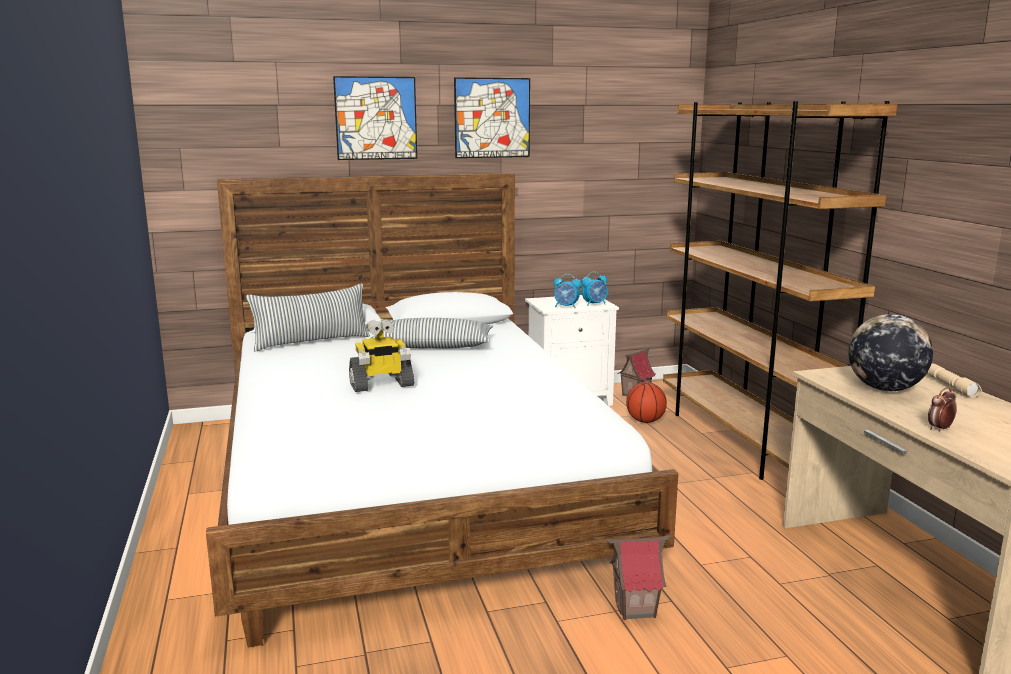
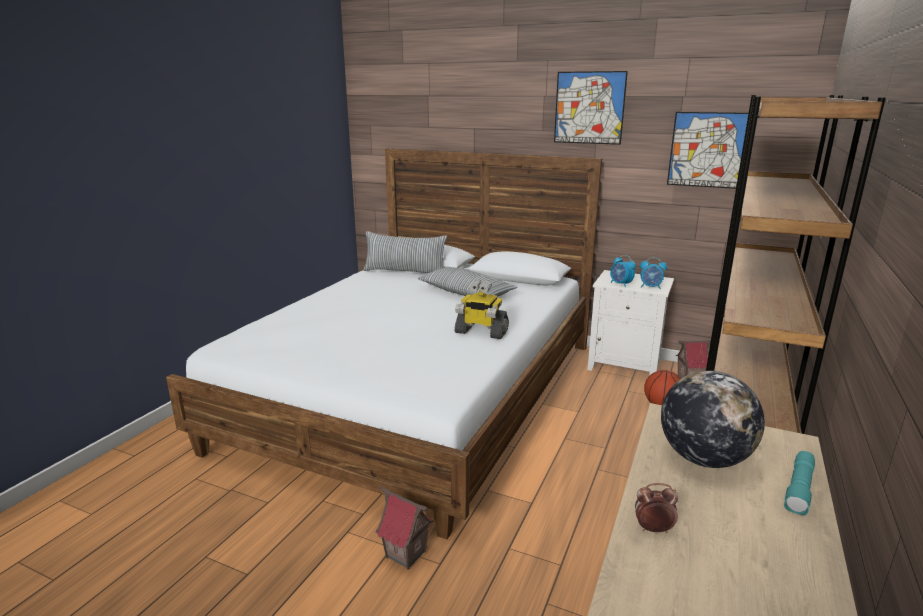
camera: 40 degrees right, 5 degrees up
(376, 118) = (494, 106): picture -> picture (709, 150)
(381, 385) = (373, 313): toy robot -> toy robot (480, 332)
(951, 387) = (800, 490): beige flashlight -> turquoise flashlight

